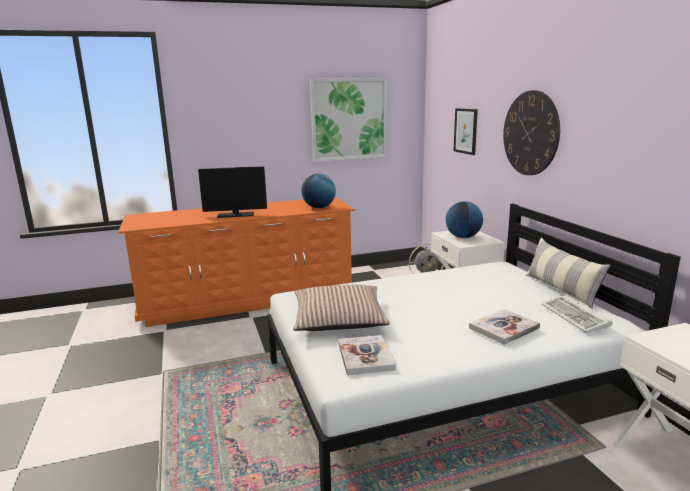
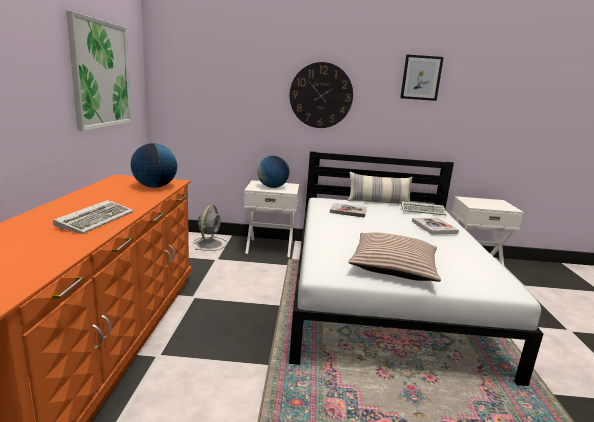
camera: 70 degrees left, 0 degrees up
(235, 215) = (97, 219): monitor -> keyboard
(365, 356) = (470, 273): book -> book (348, 211)
(465, 131) = (229, 93): picture -> picture (421, 78)

